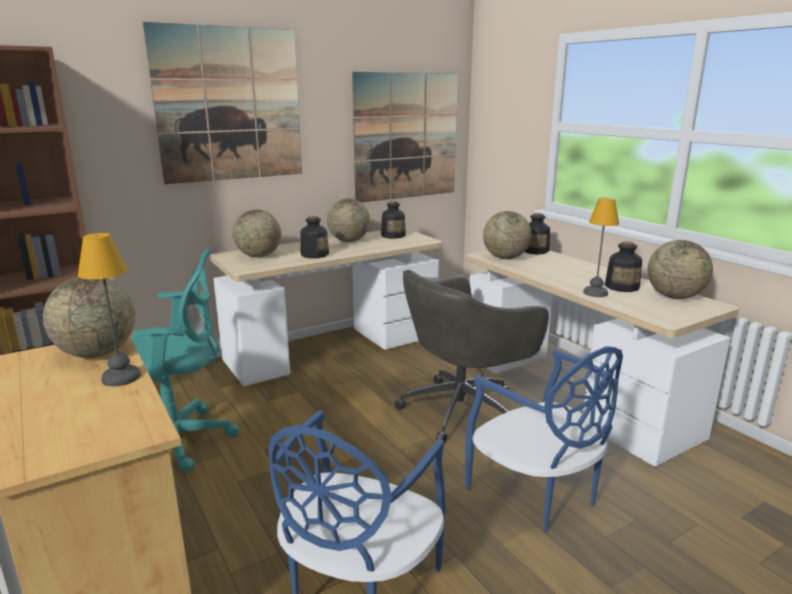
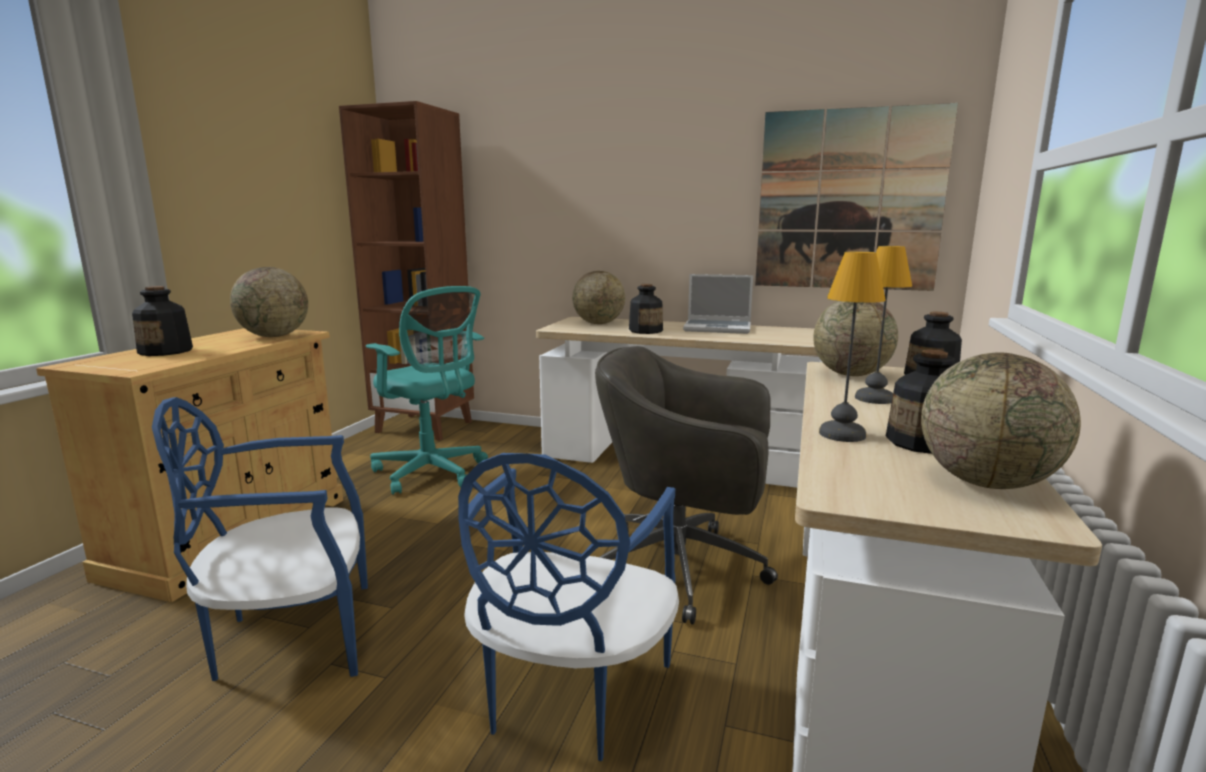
camera: 50 degrees right, 5 degrees down
(122, 378) = (232, 348): table lamp -> table lamp (875, 399)
(230, 105) = (609, 158): picture -> none
(349, 241) = (718, 328): globe -> laptop
(393, 235) = (784, 332): bottle -> bottle (166, 351)

